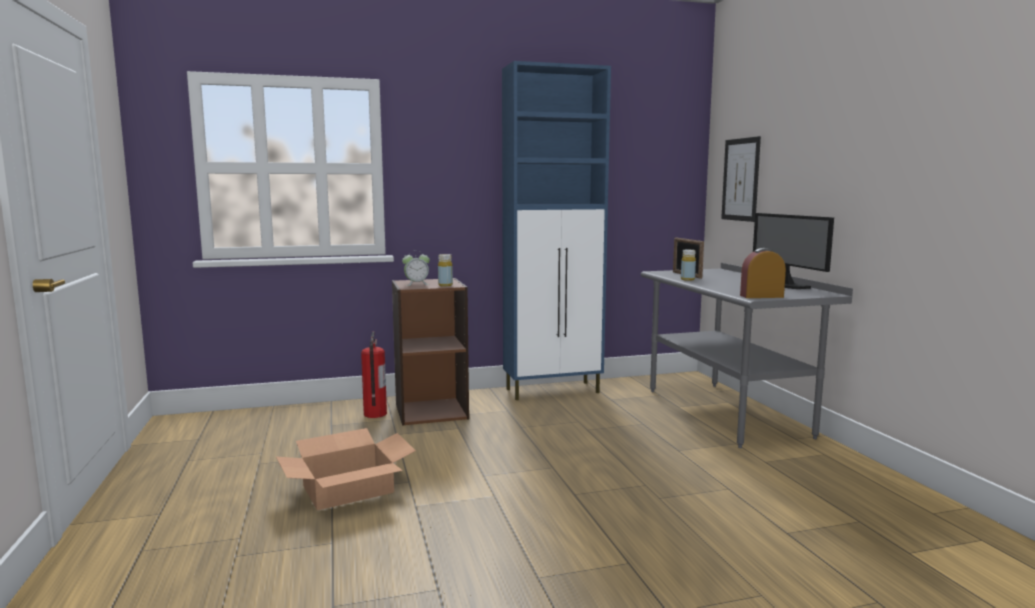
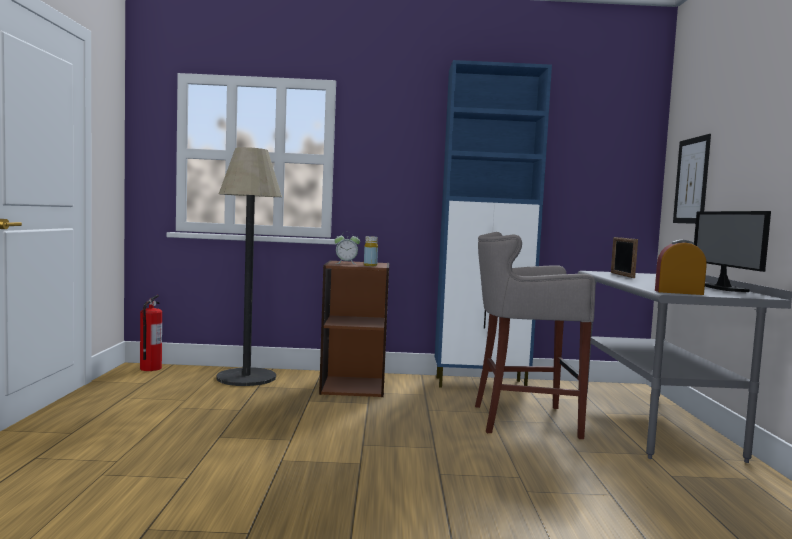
camera: 15 degrees right, 5 degrees down
(310, 416) = (246, 377): none -> floor lamp
(348, 489) = (233, 438): cardboard box -> none
(375, 414) = (302, 383): fire extinguisher -> fire extinguisher (150, 368)
(613, 425) = (522, 420): none -> grey stool
(687, 279) = (617, 277): yellow bottle -> none

